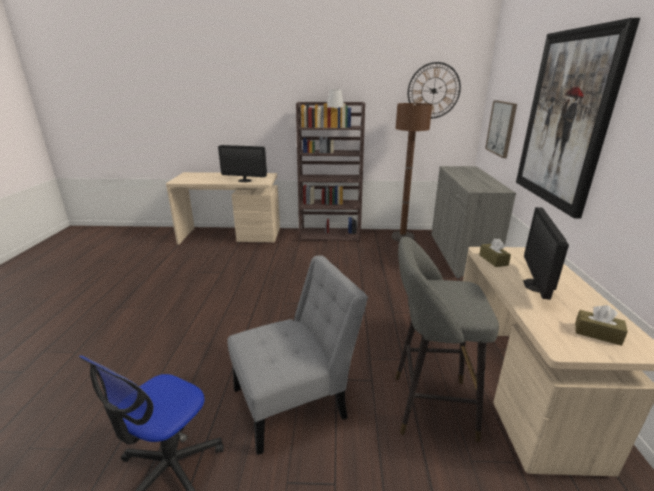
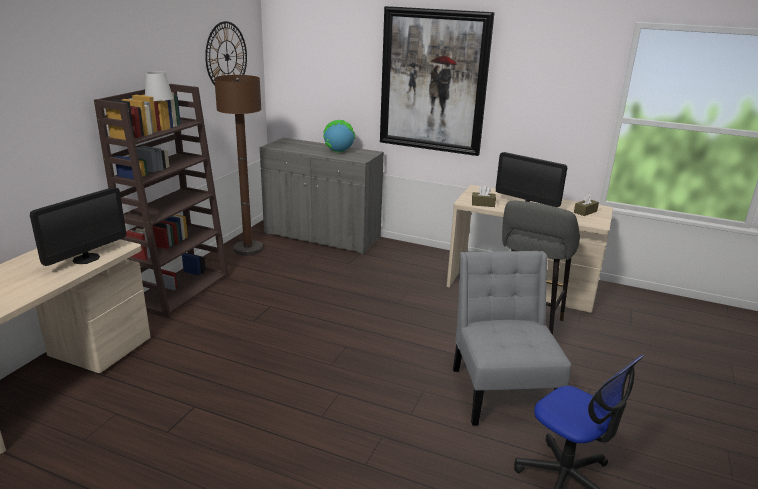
camera: 70 degrees left, 0 degrees up
(479, 182) = (338, 151): none -> globe
(501, 128) = (320, 92): picture -> none

